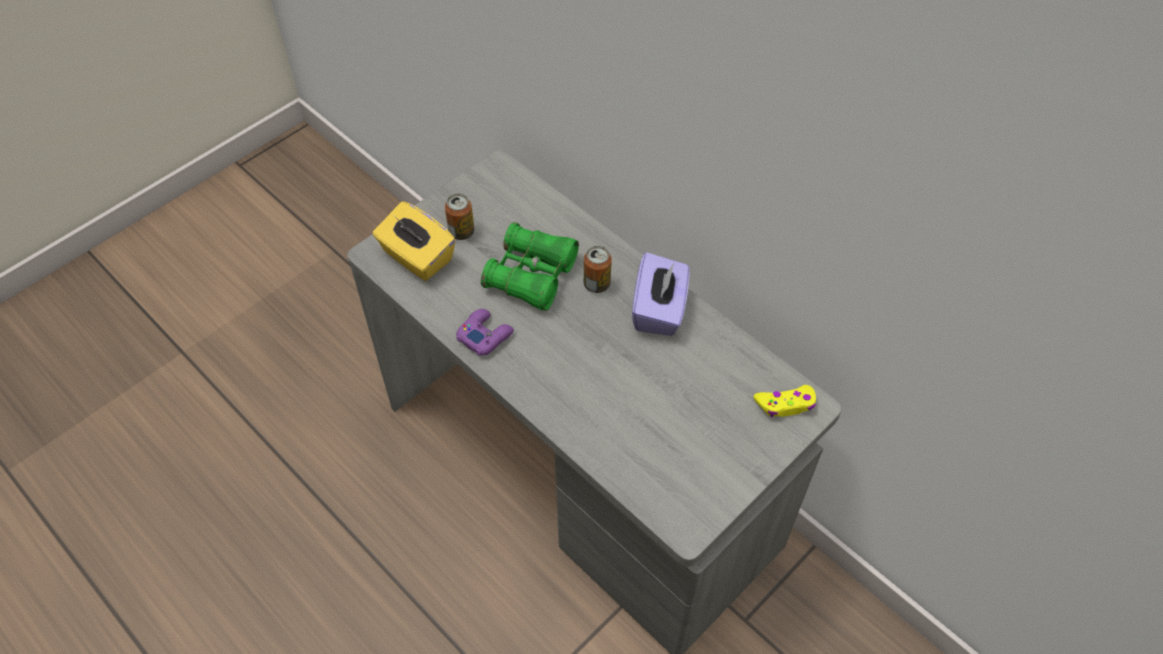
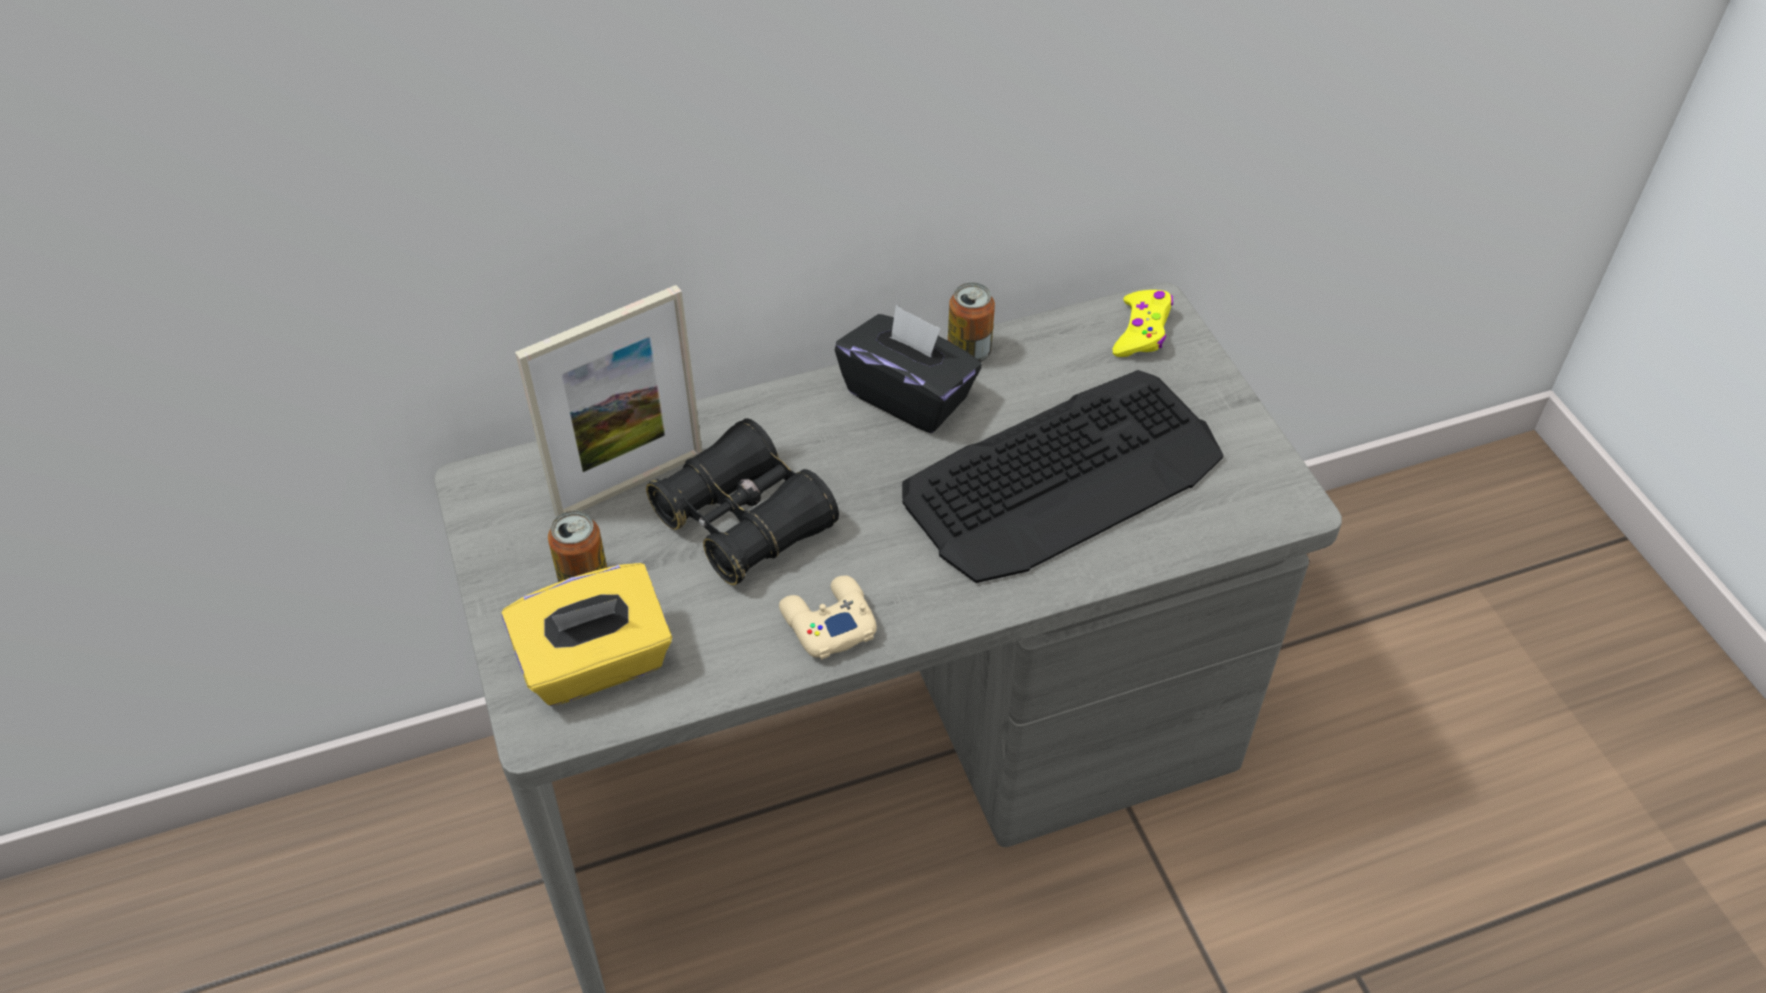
camera: 65 degrees left, 5 degrees down
(484, 335) = (827, 622): purple game controller -> beige game controller
(530, 222) = (630, 484): none -> picture frame
(531, 276) = (744, 521): green binoculars -> black binoculars
(597, 284) = (814, 447): can -> can (969, 352)
(641, 404) = (1064, 477): none -> keyboard
(659, 310) = (908, 395): purple tissue box -> black tissue box

